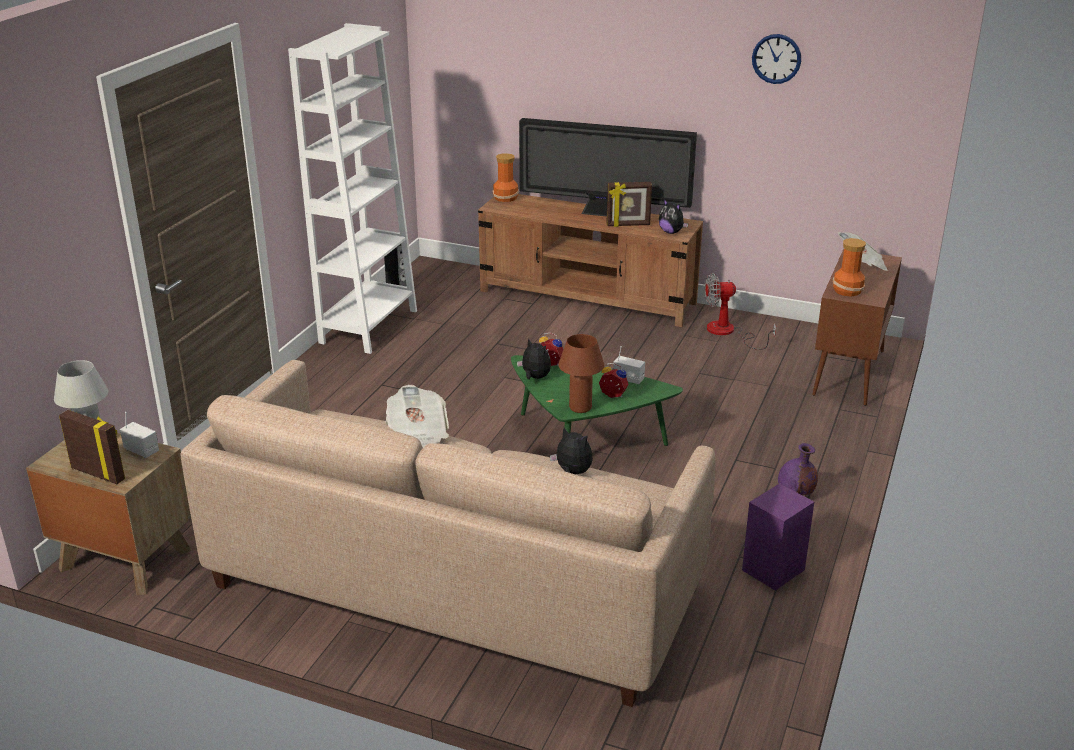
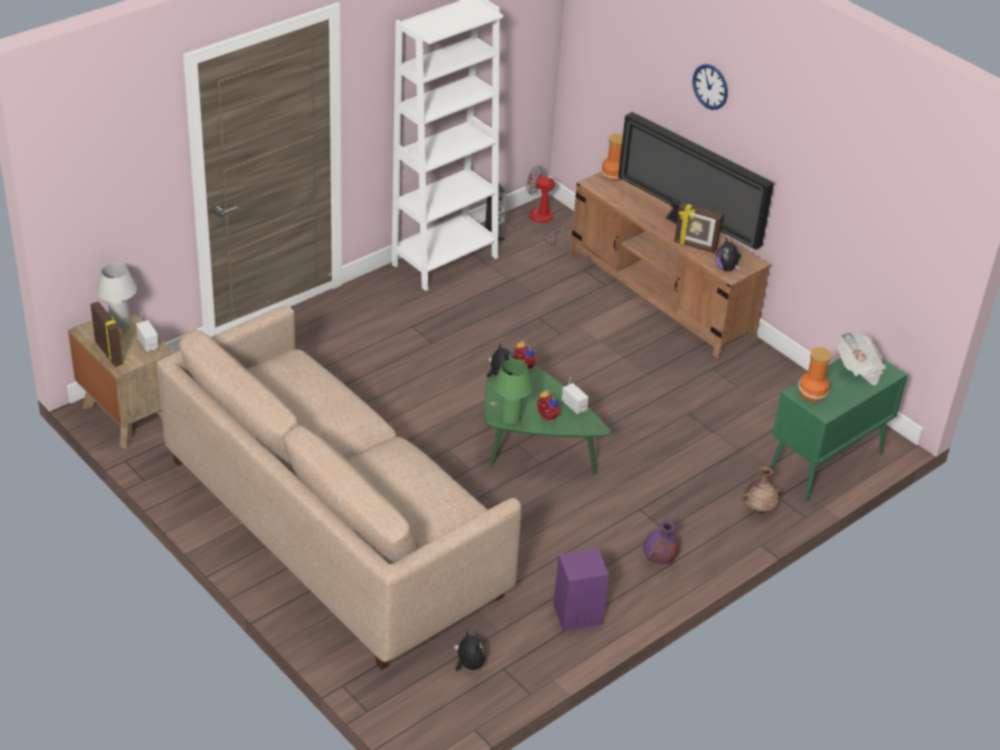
camera: 25 degrees right, 10 degrees up
(418, 434) = (346, 401): newspaper -> none
(572, 473) = (429, 479): plush toy -> plush toy (468, 665)
(580, 408) = (510, 419): brown table lamp -> green table lamp
(728, 332) = (755, 380): fan -> fan (543, 221)
(776, 58) = (847, 144): wall clock -> wall clock (710, 86)
(835, 423) = (759, 509): none -> brown vase
(848, 373) = (824, 464): brown cabinet -> green cabinet

